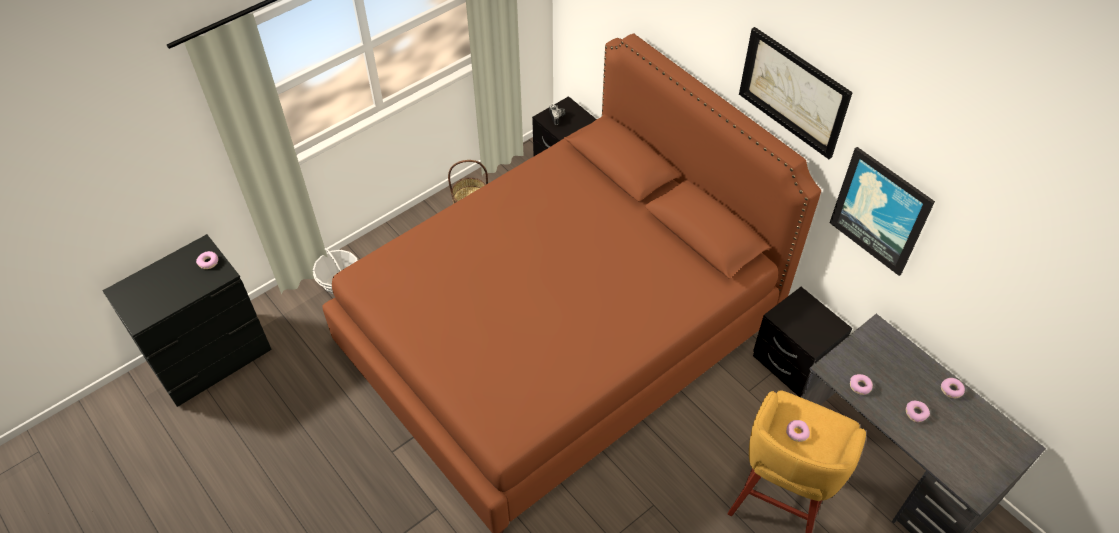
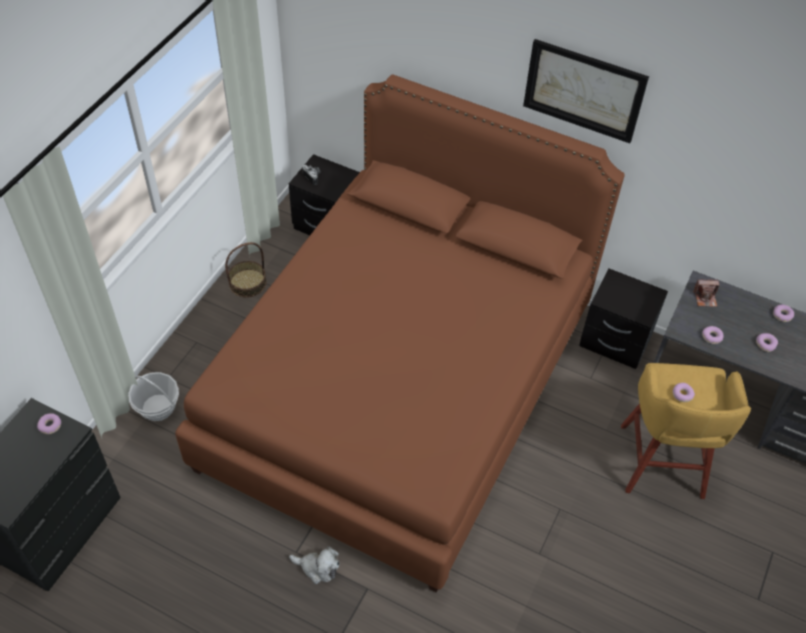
camera: 25 degrees left, 0 degrees up
(403, 473) = (318, 568): none -> plush toy
(874, 345) = (705, 298): none -> camera
(880, 211) = (687, 176): picture -> none

